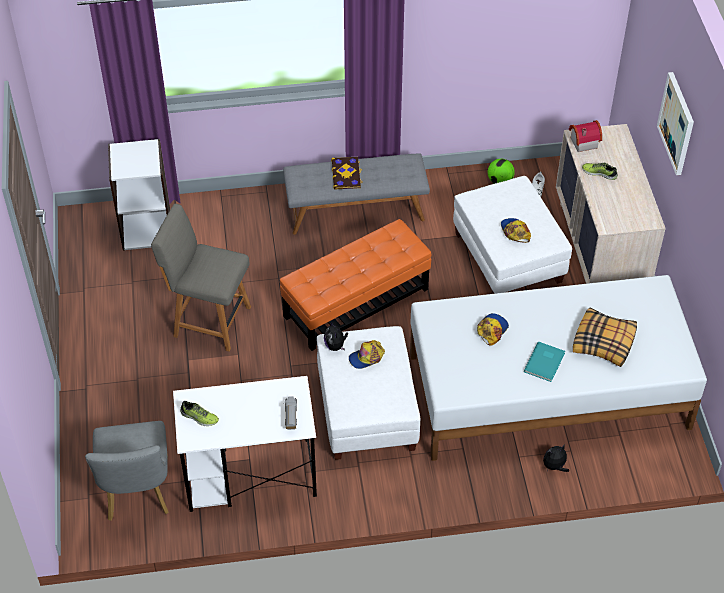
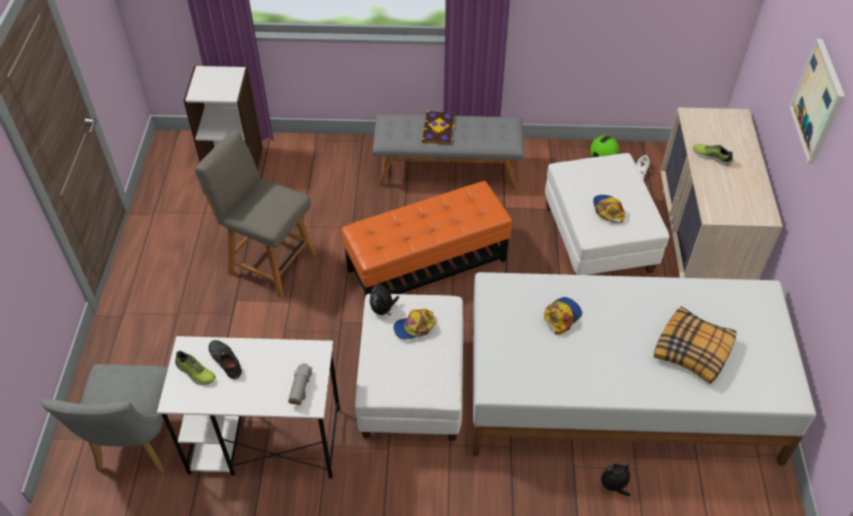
camera: 10 degrees right, 0 degrees up
(221, 404) = (225, 360): none -> black shoe
(545, 362) = (619, 364): turquoise book -> none
(582, 141) = (697, 121): toy house -> none

